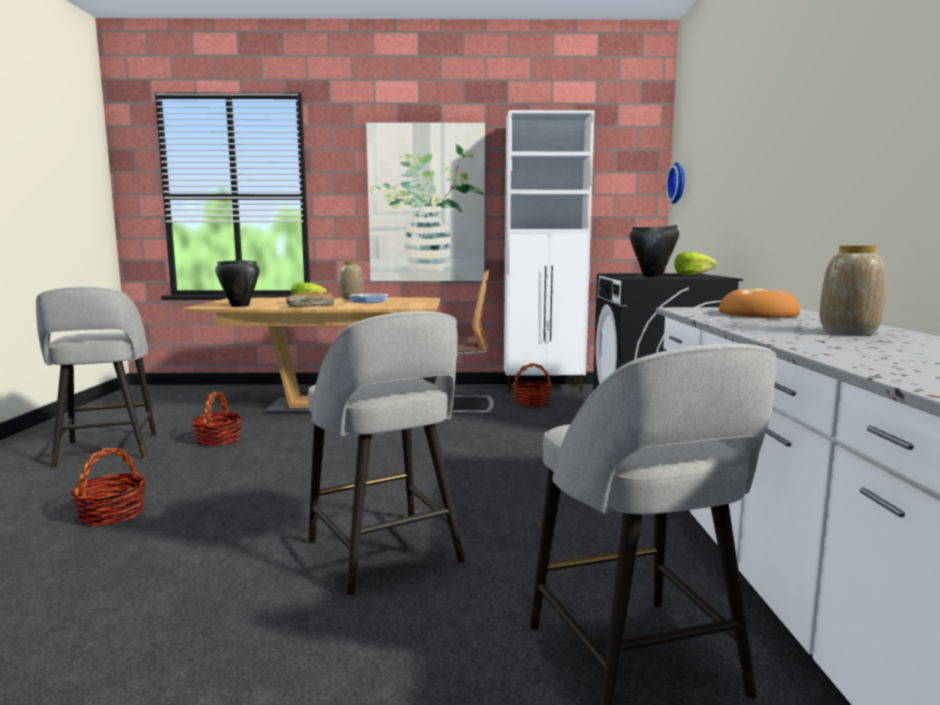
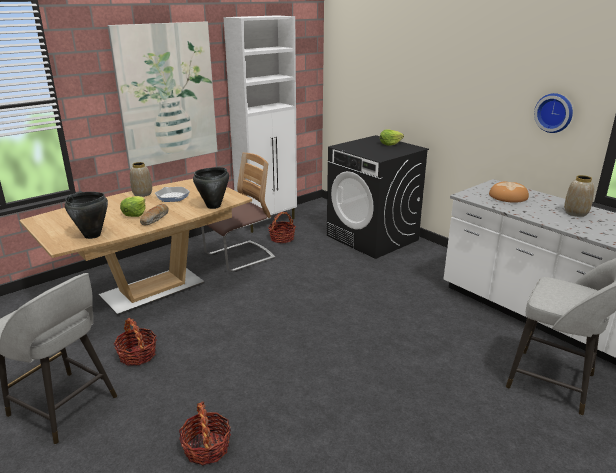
camera: 40 degrees left, 15 degrees up
(386, 554) = (400, 384): grey stool -> none
(652, 276) = (379, 151): black cooking pot -> black cooking pot (214, 206)
(678, 183) = (338, 65): wall clock -> wall clock (554, 112)

